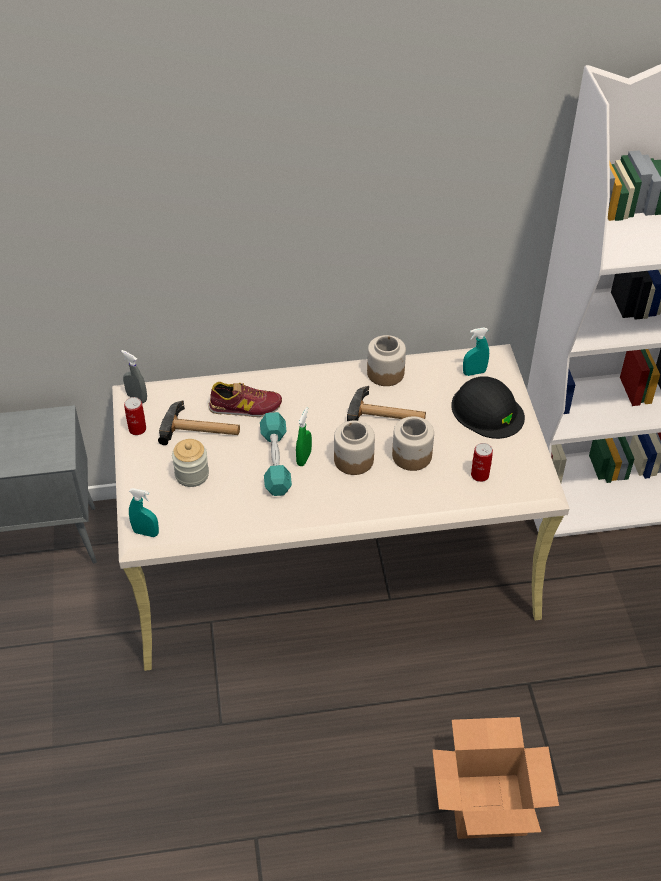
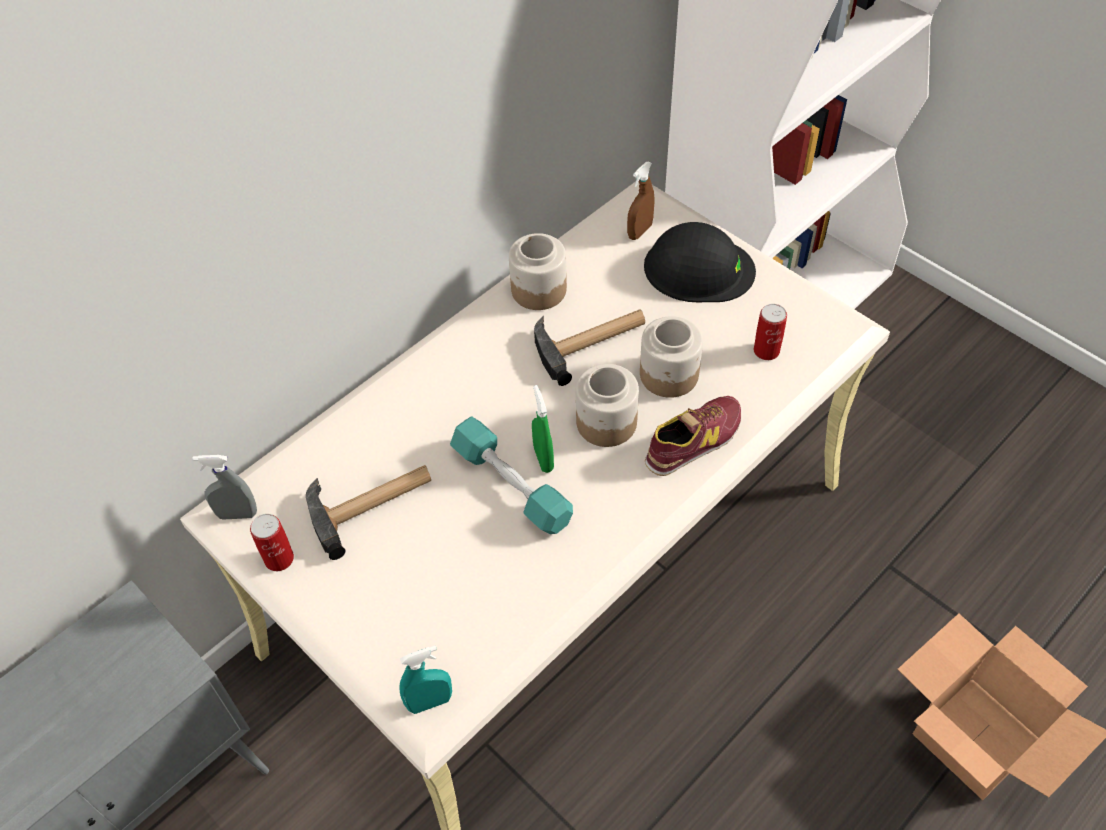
camera: 35 degrees left, 5 degrees up
(192, 474) = (417, 575): jar -> none
(245, 407) = (403, 437): shoe -> shoe (694, 441)
(474, 372) = (639, 231): turquoise spray bottle -> brown spray bottle

